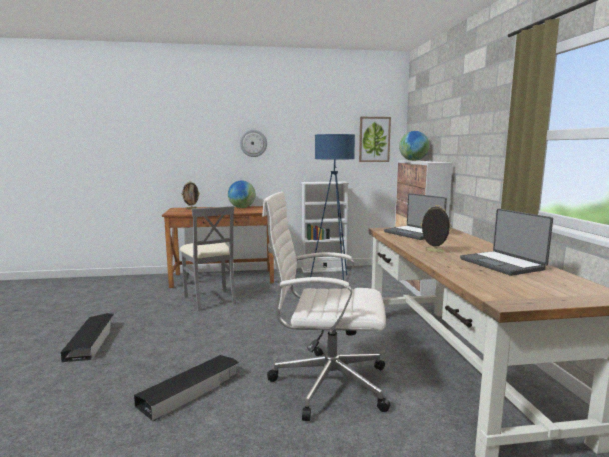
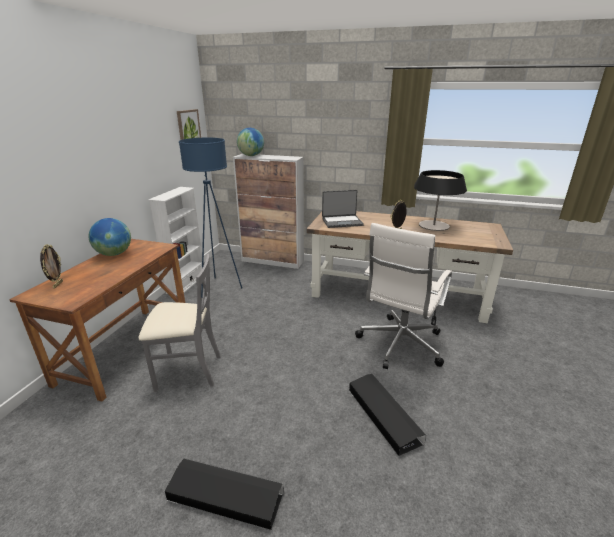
camera: 65 degrees left, 15 degrees up
(253, 143) = (90, 162): wall clock -> none
(502, 264) = (433, 225): laptop -> table lamp

